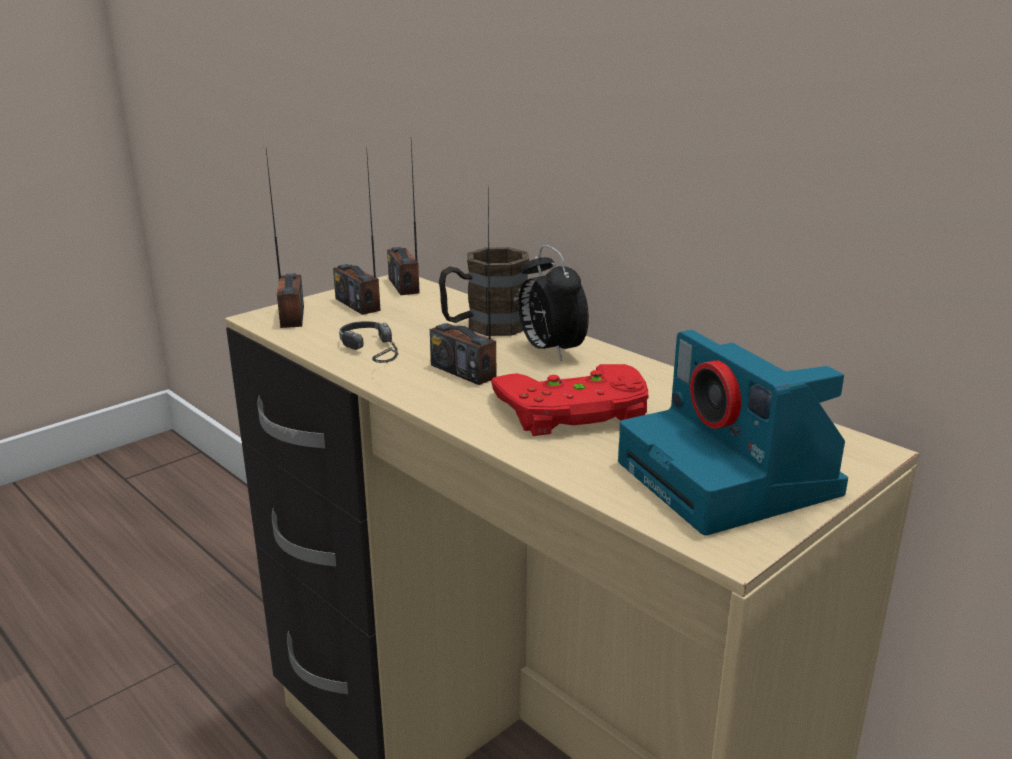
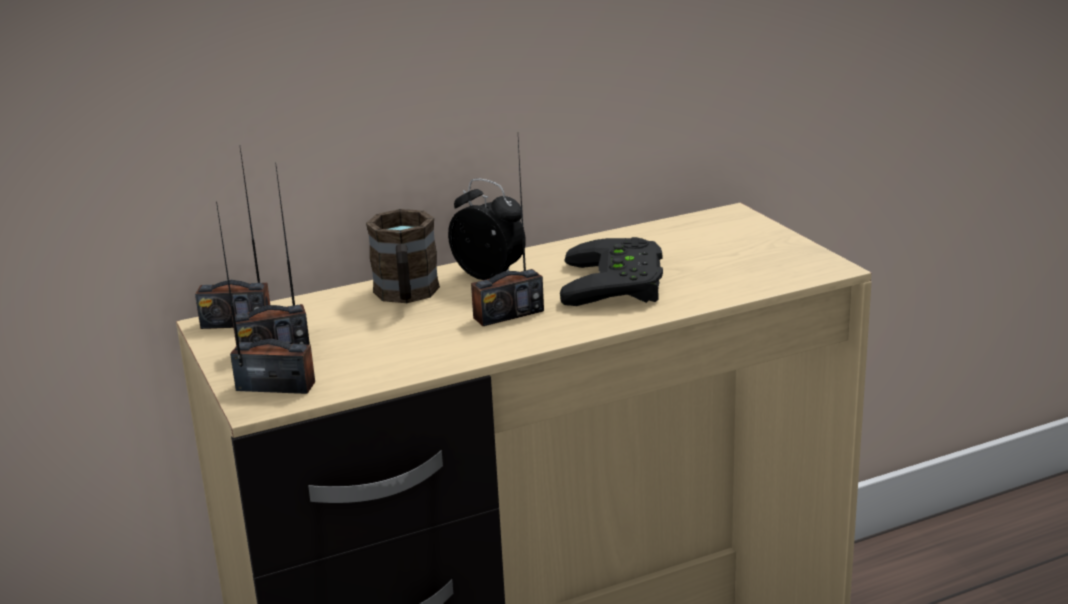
camera: 70 degrees left, 0 degrees up
(383, 357) = (443, 345): headphones -> none
(550, 351) = (491, 276): alarm clock -> alarm clock turned 135 degrees counterclockwise
(573, 412) = (621, 283): red game controller -> black game controller
(733, 480) = (753, 253): camera -> none

